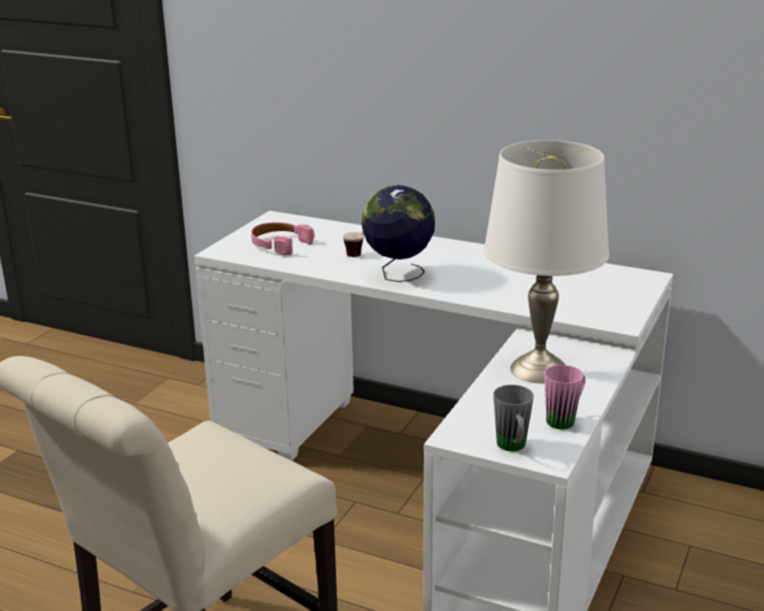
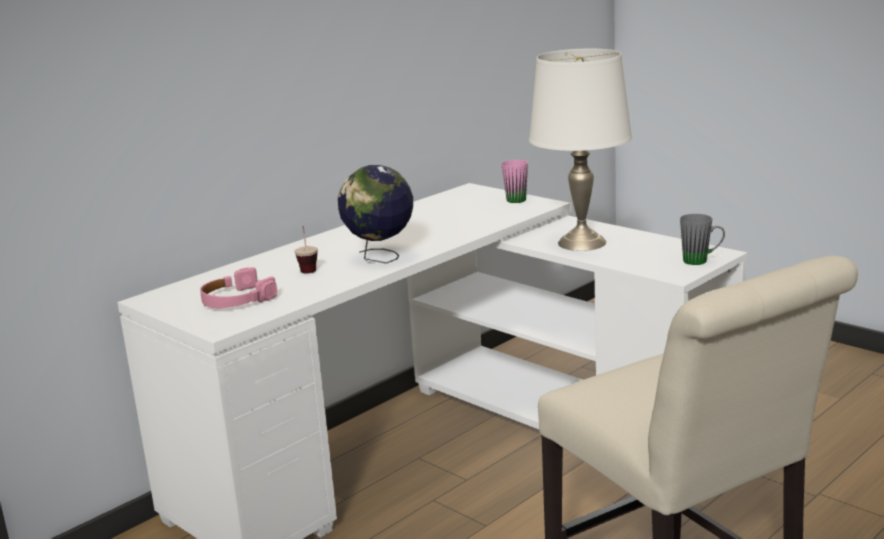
camera: 70 degrees left, 5 degrees down
(565, 419) = (665, 243): pink mug -> pink mug (513, 199)

